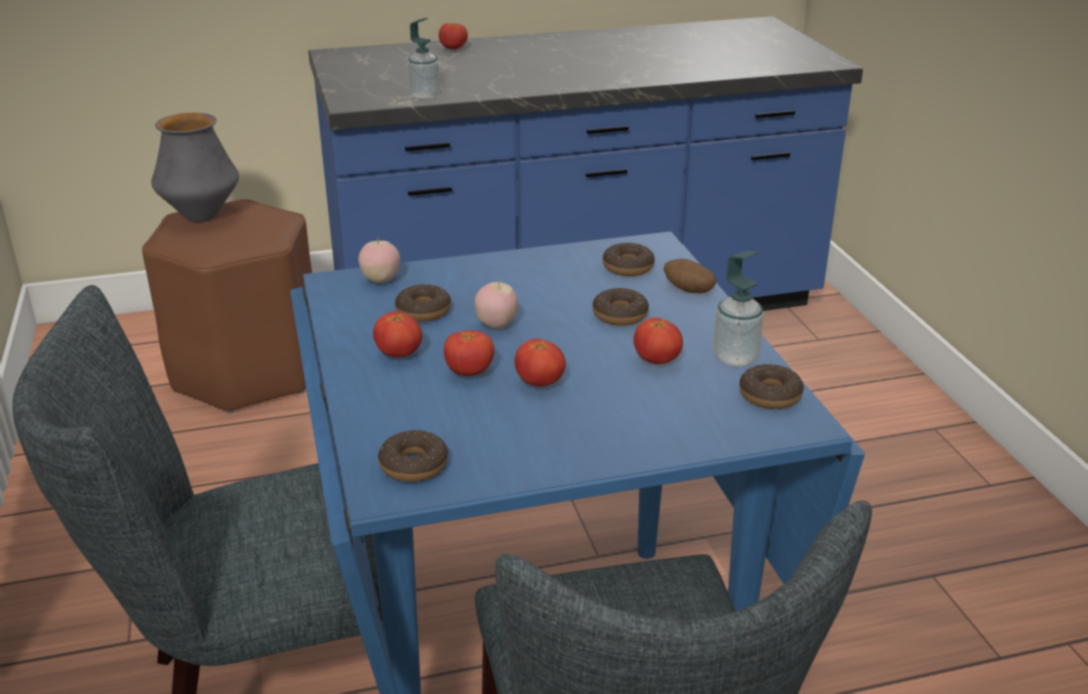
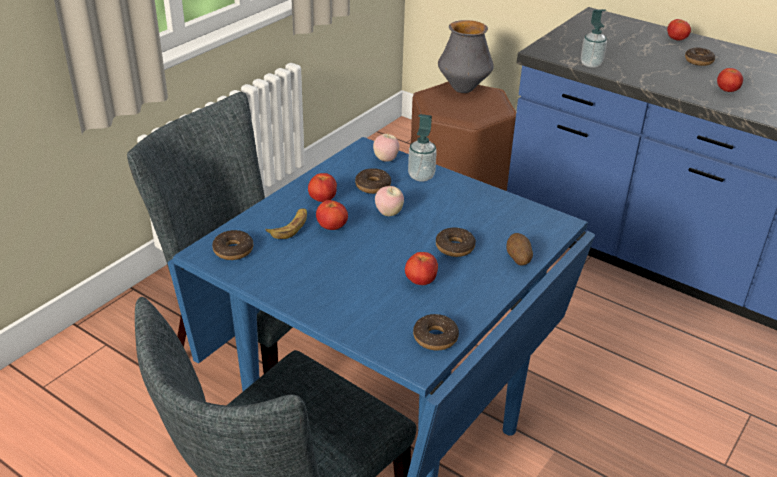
camera: 50 degrees right, 5 degrees up
(424, 401) = (290, 227): none -> banana
(539, 383) = (348, 253): tomato -> tomato (727, 91)
(628, 267) = (515, 226): donut -> donut (698, 61)
(735, 358) = (461, 308): soap dispenser -> soap dispenser (421, 176)

